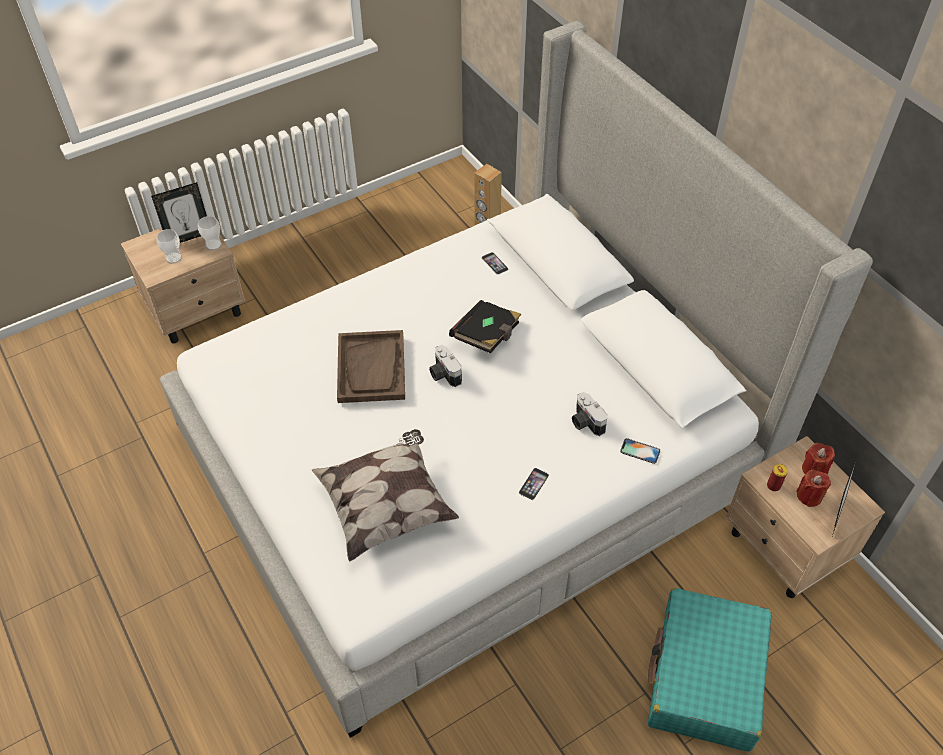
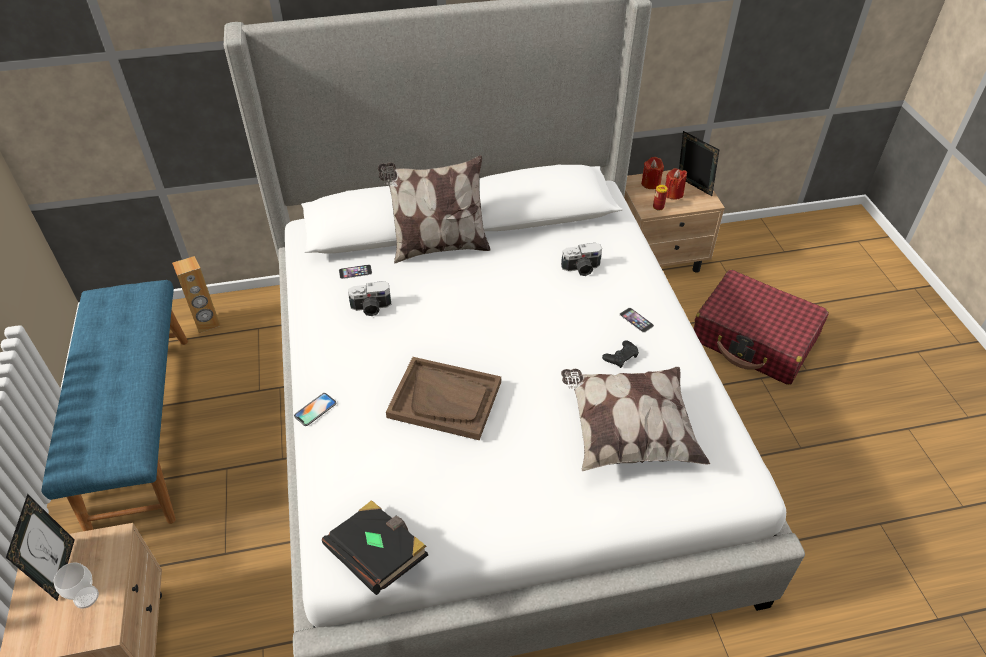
camera: 70 degrees left, 5 degrees down
(213, 245) = (99, 541): cup -> none
(367, 239) = (140, 428): none -> blue bench
(443, 374) = (481, 346): camera -> camera (371, 308)
(477, 481) = (621, 357): none -> black game controller
(487, 336) = (447, 303): black book -> black book (378, 555)
(557, 307) = (438, 247): none -> pillow
(640, 451) = (625, 247): phone -> phone (315, 409)
(705, 677) = (754, 339): turquoise suitcase -> red suitcase

